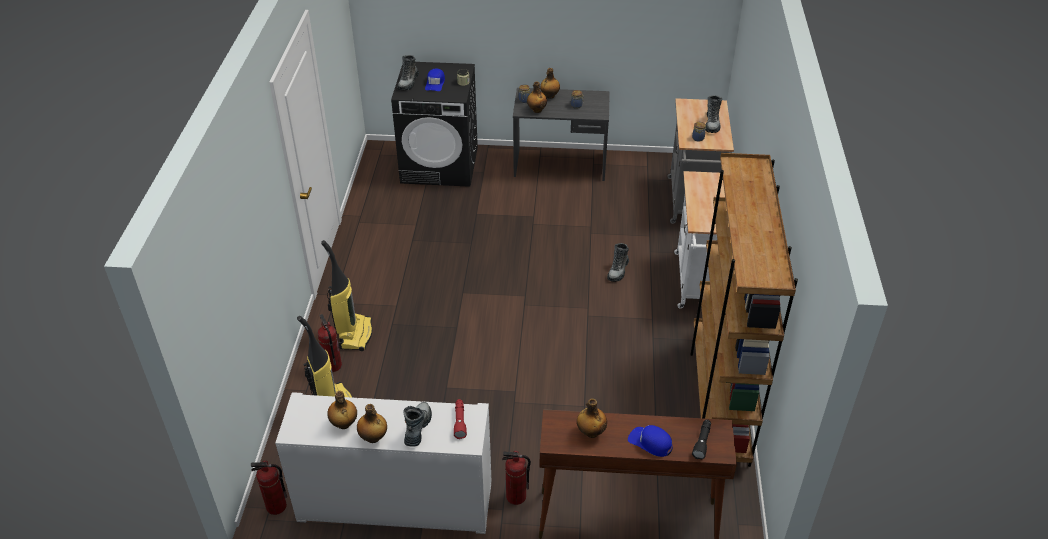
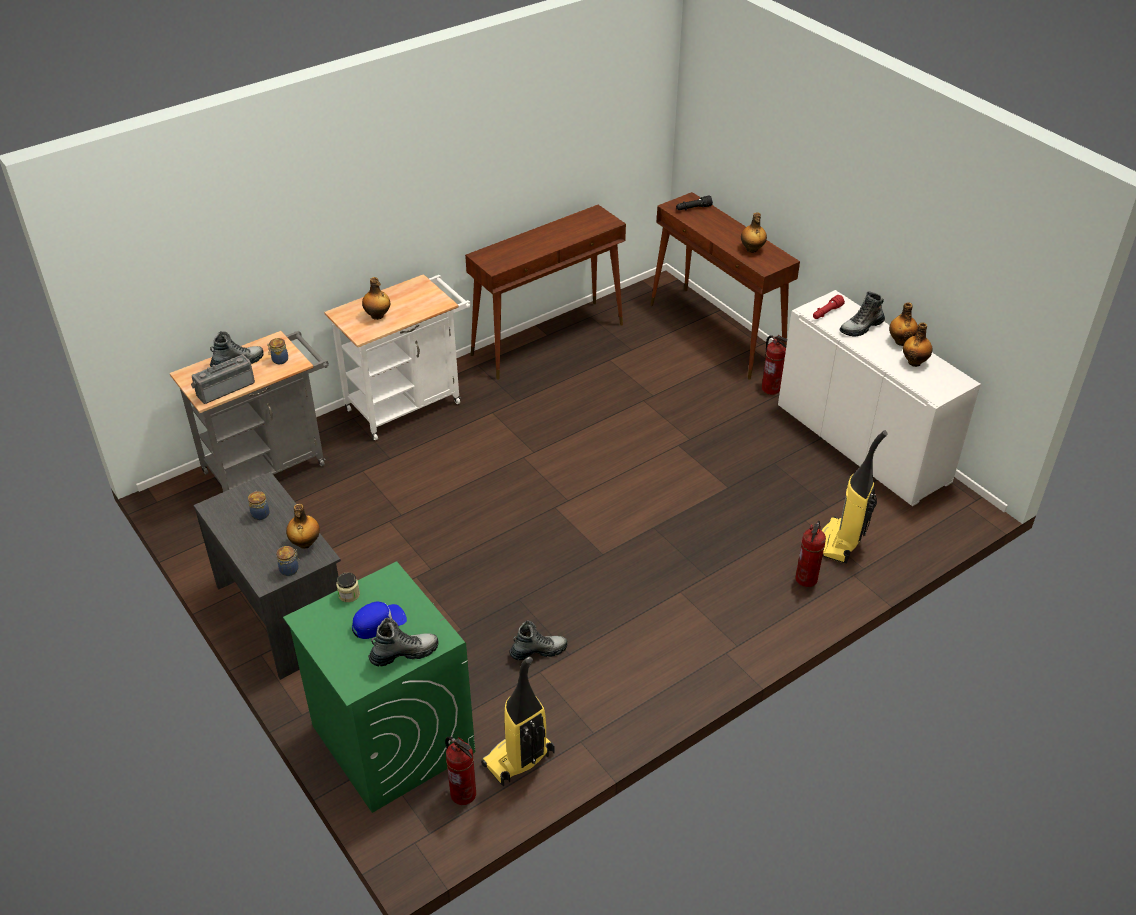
camera: 130 degrees left, 0 degrees up
(276, 507) = (961, 503): fire extinguisher -> fire extinguisher (464, 793)
(354, 334) = (753, 594): vacuum cleaner -> vacuum cleaner (518, 760)
(440, 165) = (392, 738): black washing machine -> green washing machine
(549, 96) = (256, 551): bottle -> bottle (377, 316)
(618, 271) = (445, 465): boot -> boot (538, 651)
(650, 442) = (724, 225): blue cap -> none
(688, 112) = (224, 388): none -> radio
(718, 400) = (548, 339): brown bookcase -> brown console table

